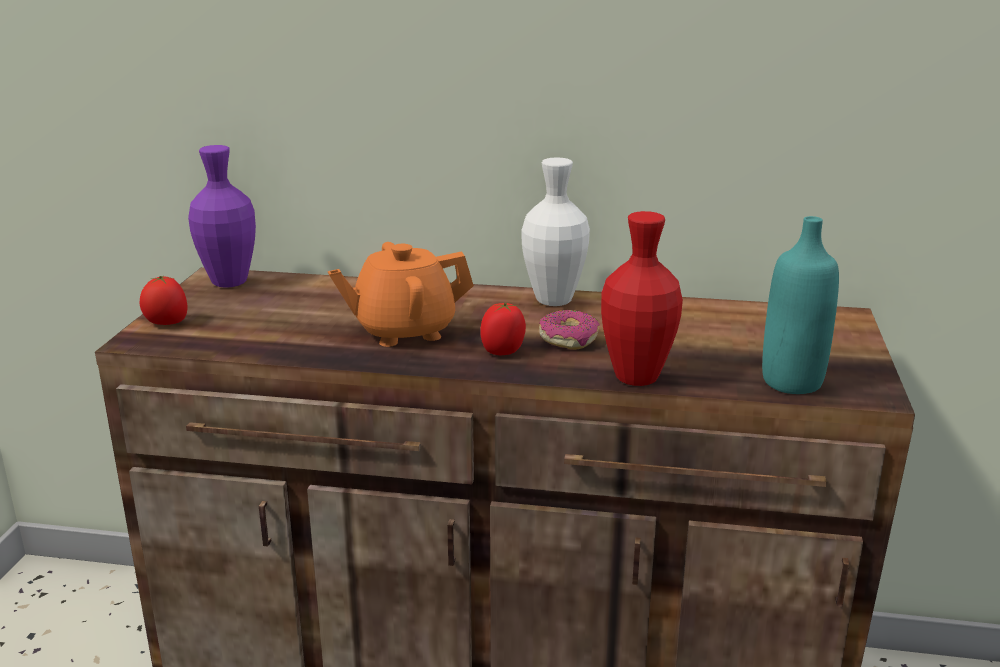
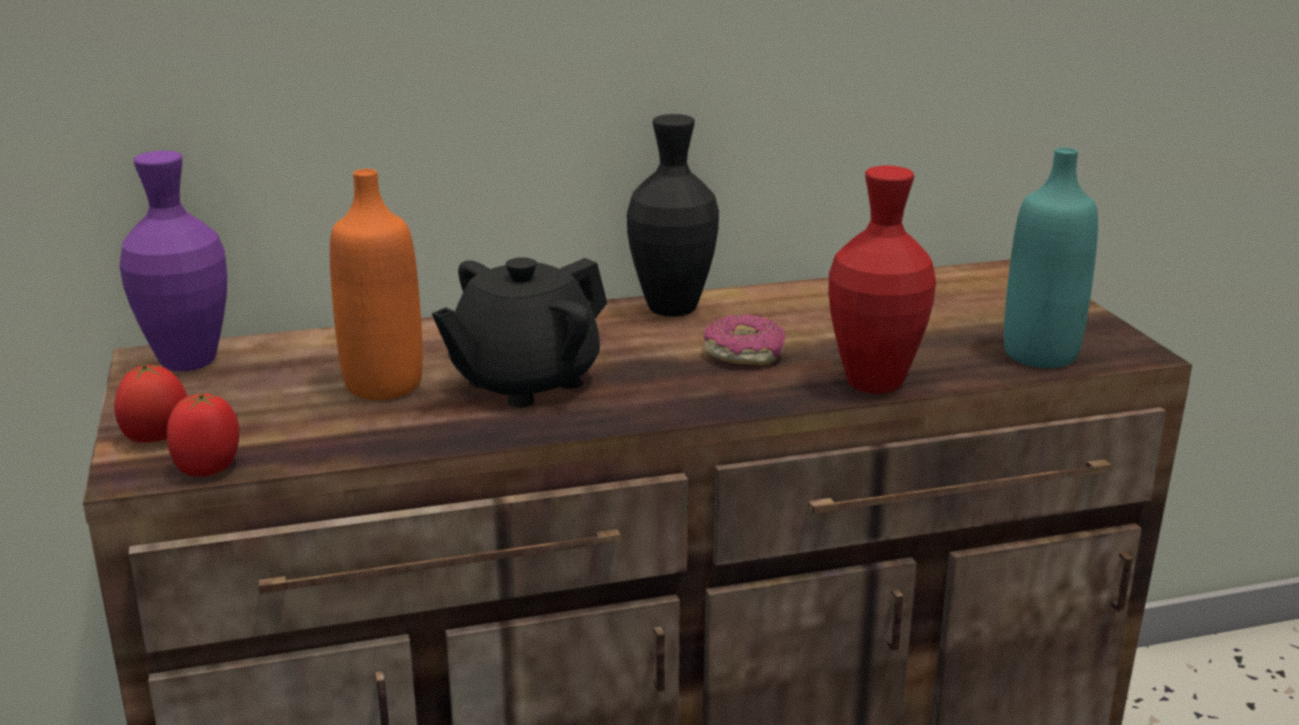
camera: 25 degrees left, 0 degrees up
(319, 316) = (383, 385): none -> orange bottle
(404, 331) = (524, 383): orange teapot -> black teapot
(503, 351) = (682, 384): tomato -> tomato (209, 469)
(554, 300) = (672, 309): white vase -> black vase

